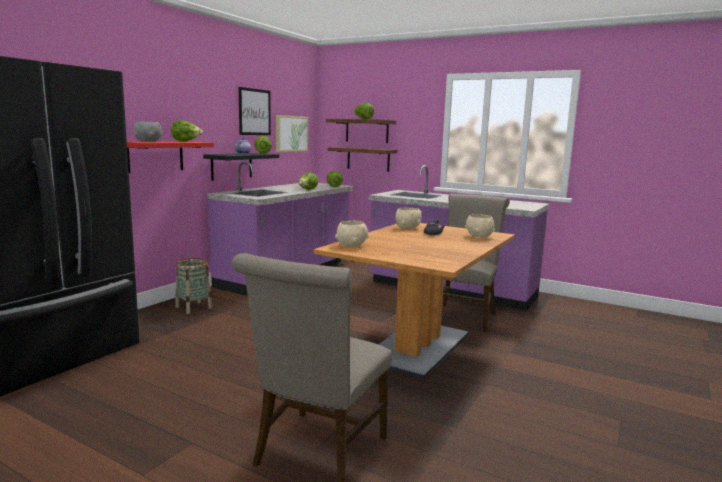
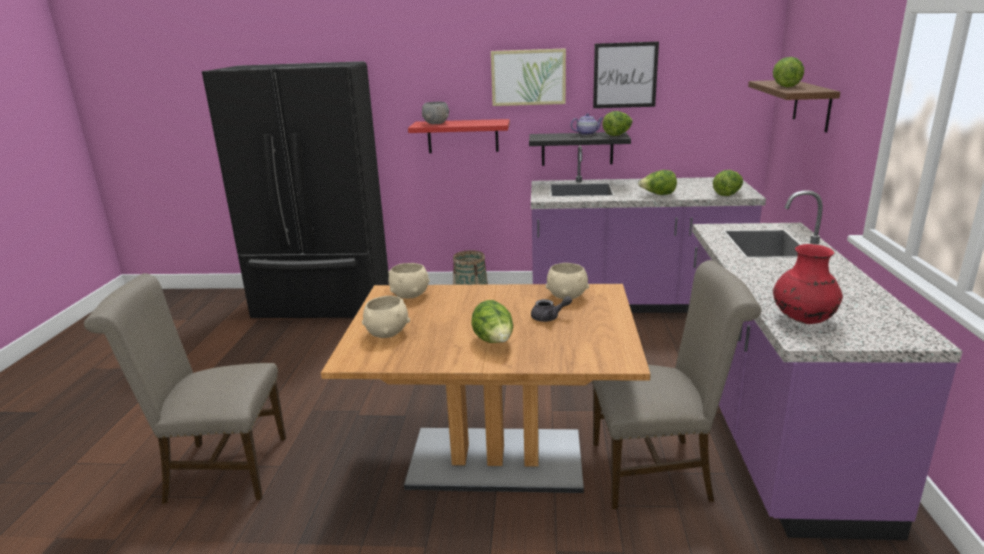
camera: 65 degrees right, 10 degrees up
(186, 141) = (482, 123): lettuce -> lettuce (494, 342)
(291, 133) = (707, 102): picture -> picture (528, 77)
(368, 159) = (806, 156): brown shelf -> none
(479, 236) = (580, 349): beige bowl -> beige bowl (388, 333)
(508, 206) = (802, 320): none -> red vase

